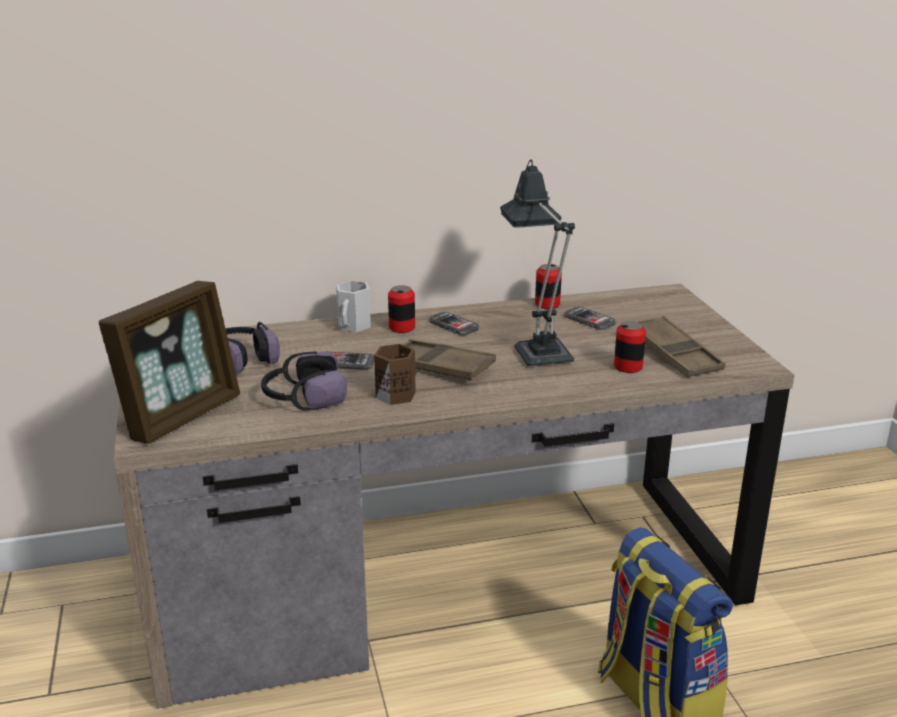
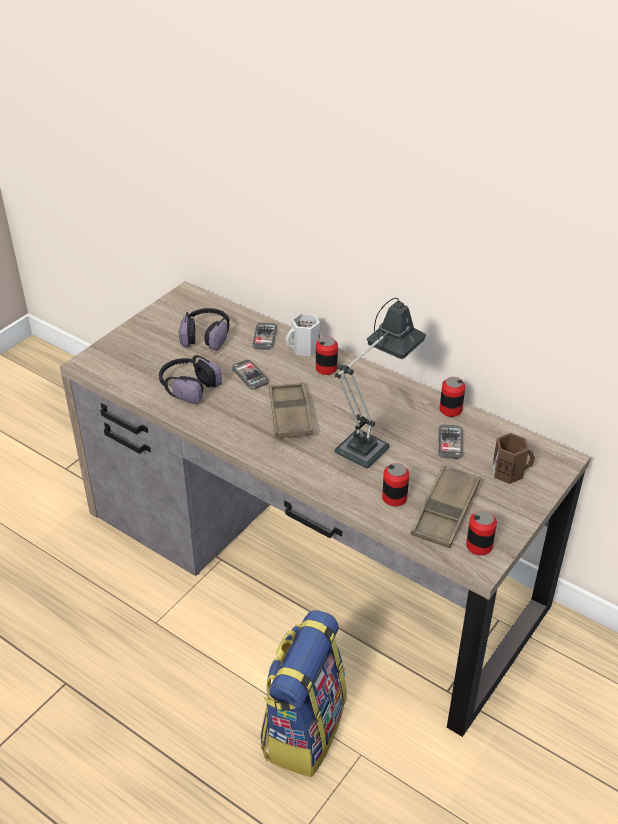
camera: 50 degrees right, 15 degrees up
(181, 415) = (122, 358): picture frame -> none
(396, 394) = (233, 418): brown mug -> brown mug (509, 471)
(453, 325) = (358, 387): phone -> phone (264, 337)
(735, 358) = (479, 546): none -> can

